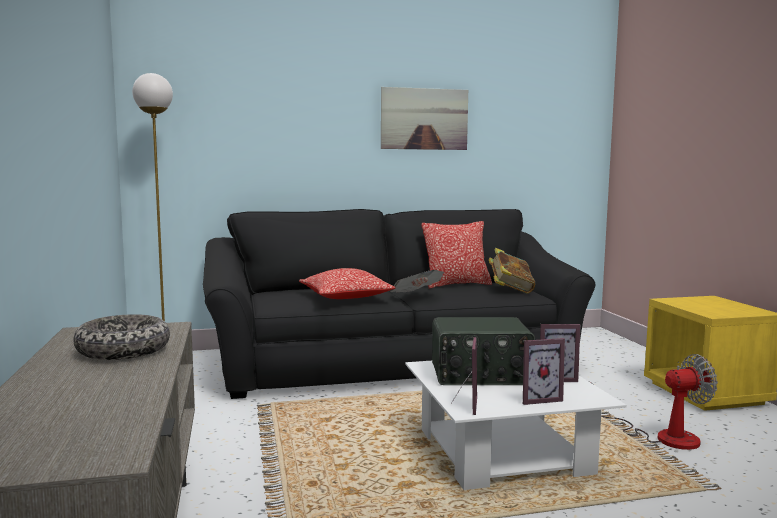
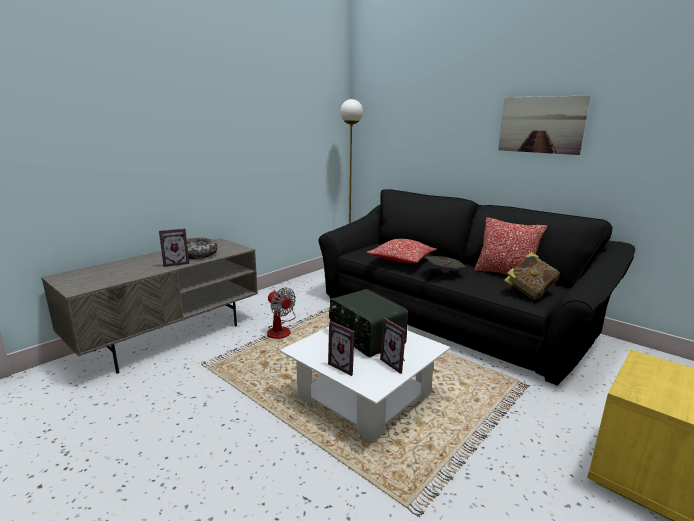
camera: 55 degrees right, 10 degrees up
(463, 405) = (304, 346): picture frame -> picture frame (176, 263)
(662, 436) = (488, 464): fan -> fan (281, 329)

